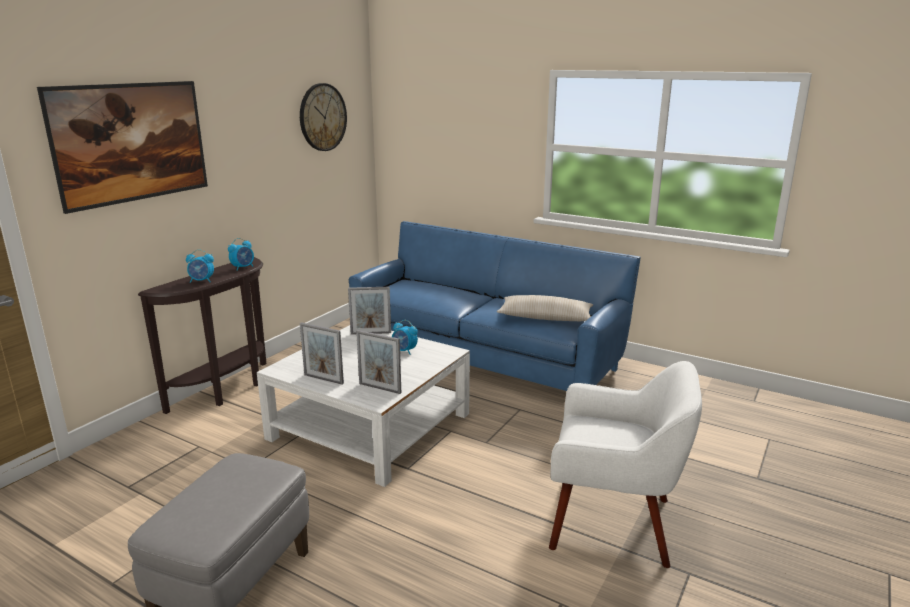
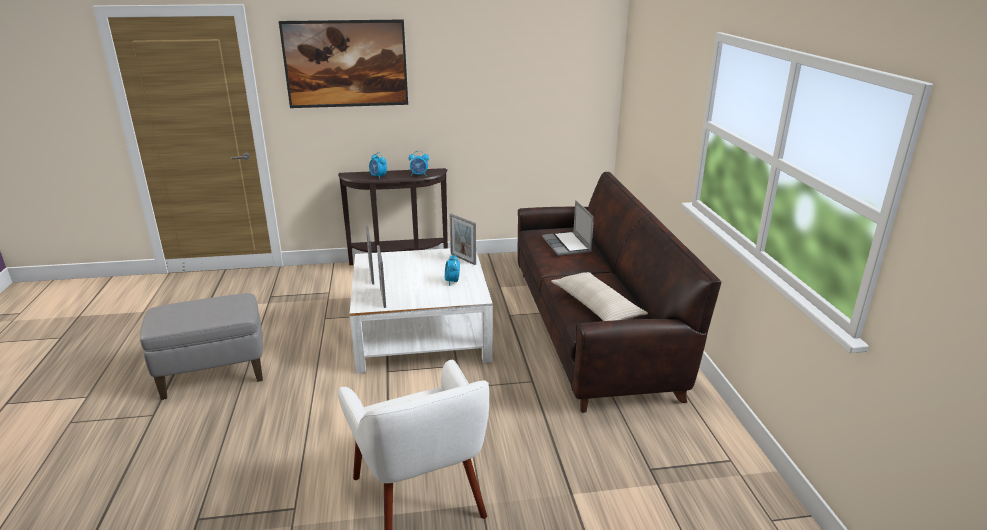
camera: 50 degrees right, 5 degrees up
(322, 117) = (549, 57): wall clock -> none
(434, 291) = (567, 245): none -> laptop
(485, 358) = (592, 329): blue sofa -> brown sofa

